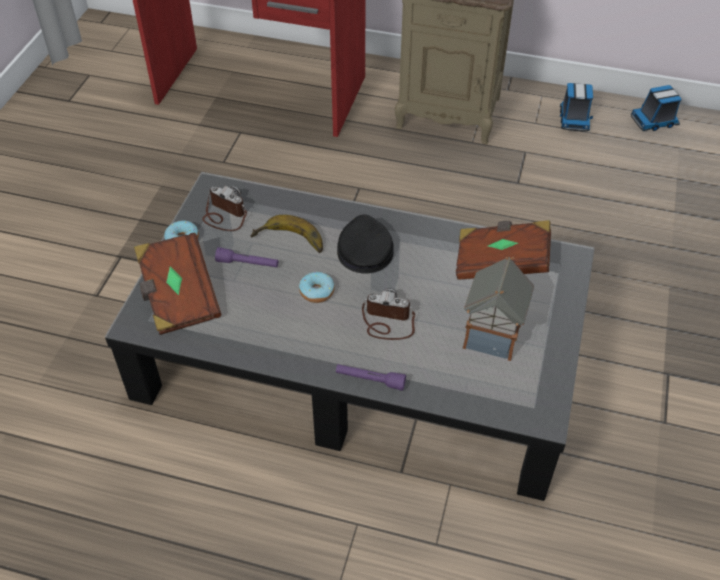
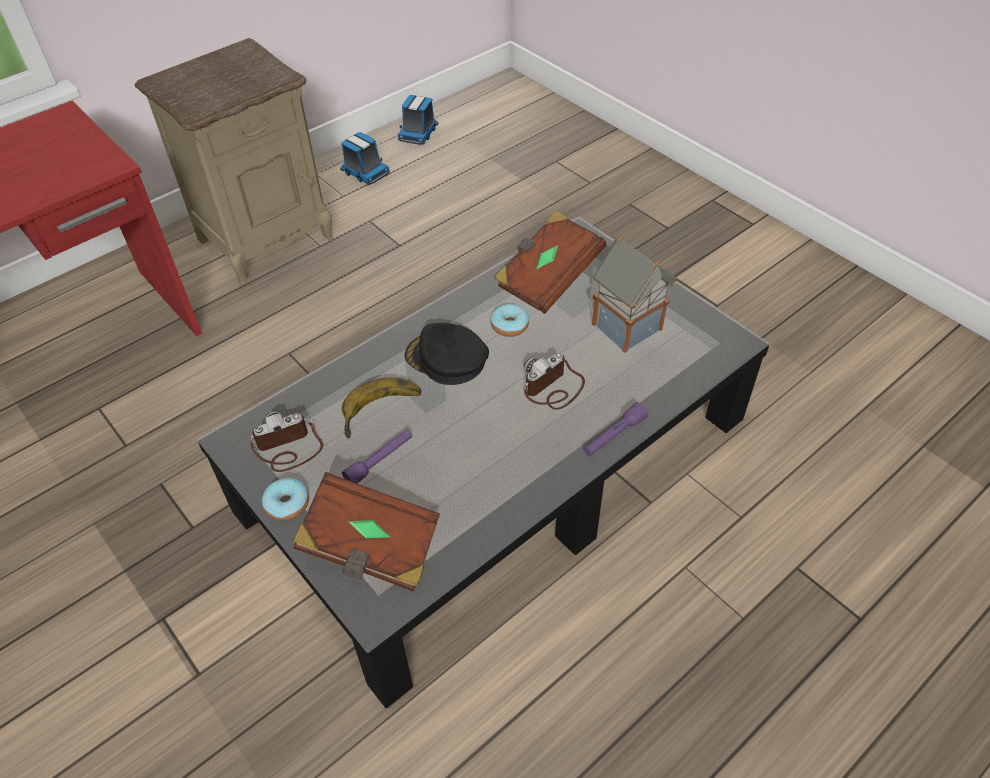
camera: 55 degrees left, 0 degrees up
(317, 292) = (470, 422): donut -> donut (510, 325)

